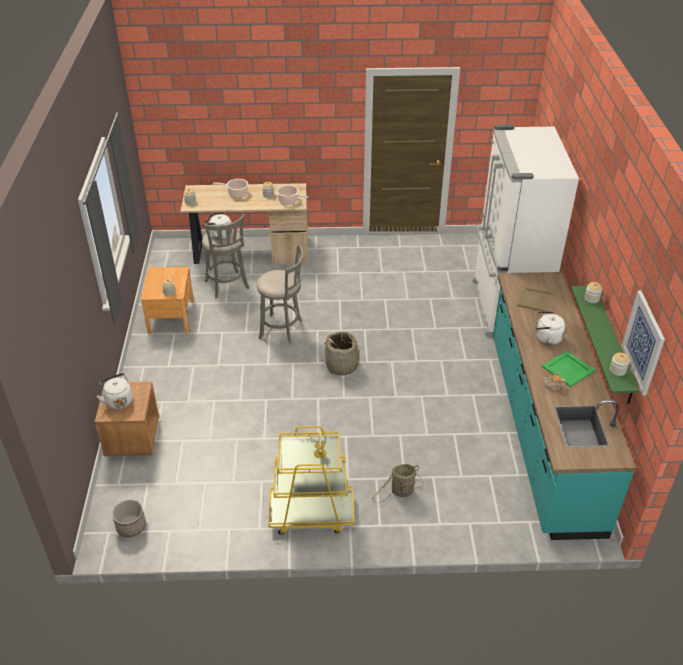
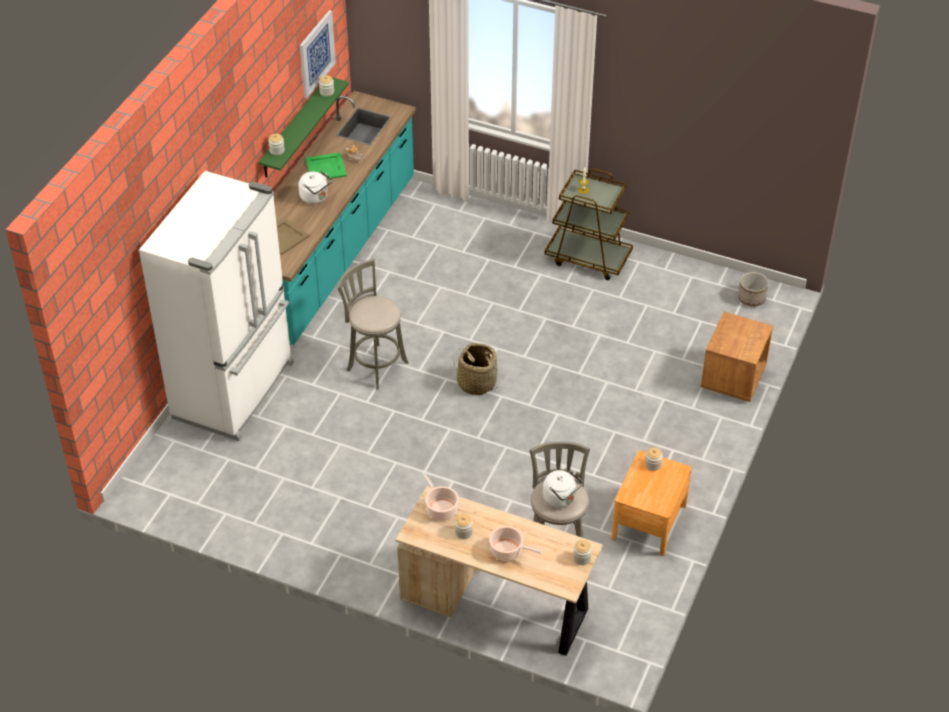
camera: 155 degrees left, 5 degrees up
(118, 400) = (745, 339): white kettle -> none
(283, 330) = (518, 452): grey stool -> grey stool (375, 365)
(311, 514) = (588, 258): yellow cart -> brown cart
(400, 492) = (500, 249): basket -> none

